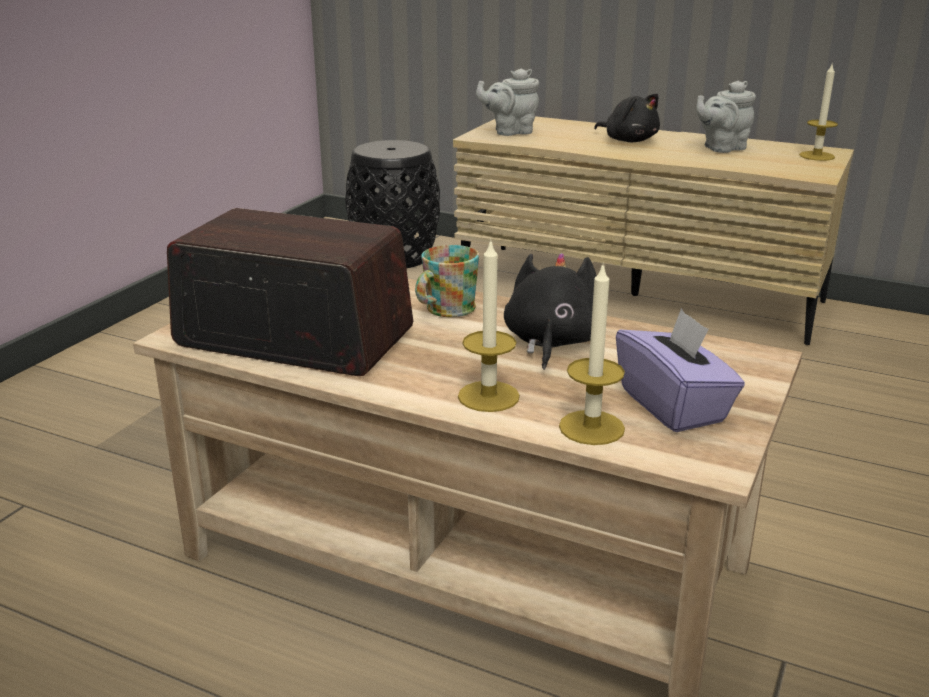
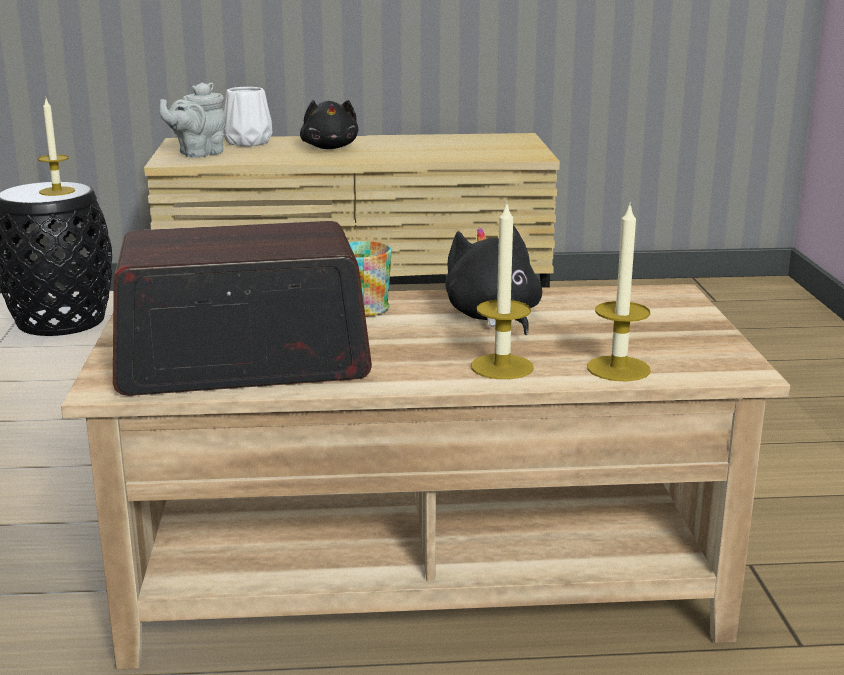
camera: 30 degrees left, 5 degrees down
(564, 126) = (247, 143): none -> white vase
(629, 140) = (330, 148): black plush toy -> black plush toy turned 60 degrees clockwise
(673, 406) = (657, 339): purple tissue box -> none
(722, 148) = (425, 144): grey teapot -> none
(816, 156) = (513, 141): candle -> candle (57, 191)

